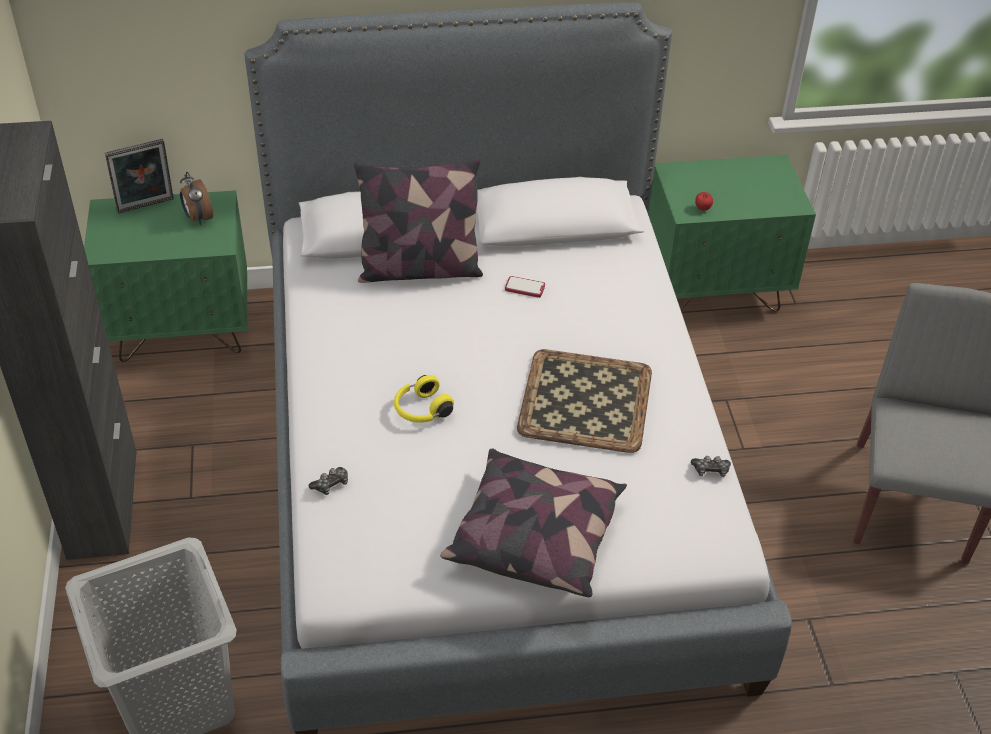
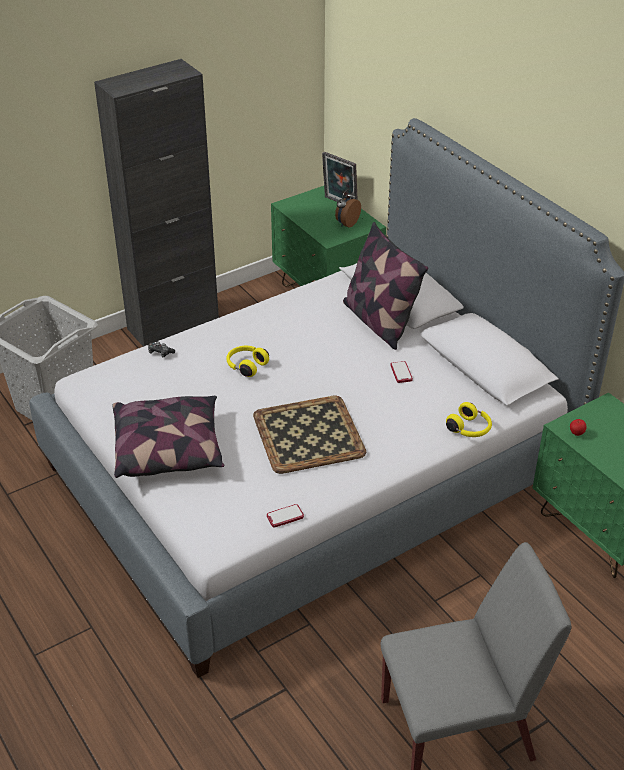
camera: 65 degrees right, 5 degrees down
(651, 276) = (469, 429): none -> yellow headphones
(710, 470) = (285, 516): game controller -> phone

